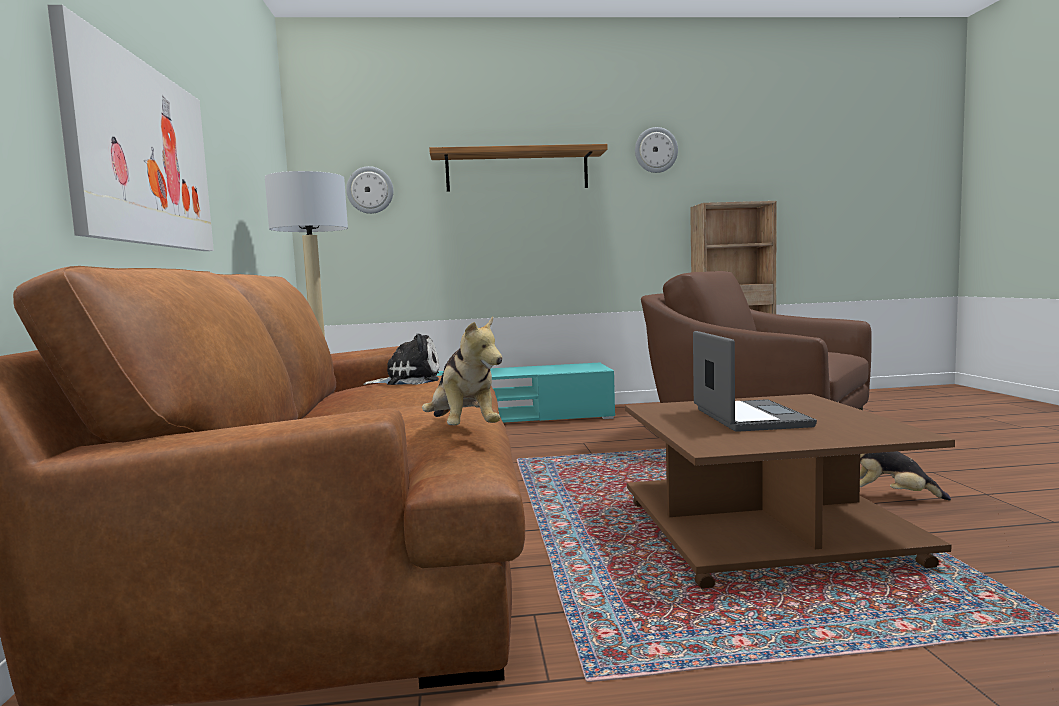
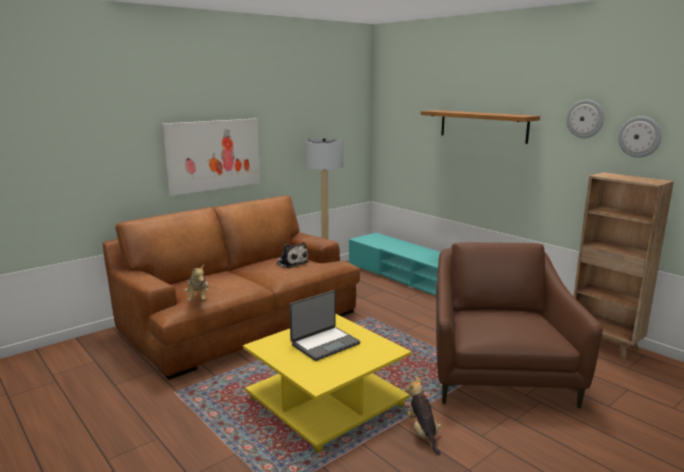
camera: 55 degrees right, 10 degrees up
(370, 190) = (405, 129): wall clock -> wall clock (640, 136)
(463, 430) = (198, 299): plush toy -> plush toy turned 45 degrees counterclockwise
(760, 532) = (326, 401): brown coffee table -> yellow coffee table

